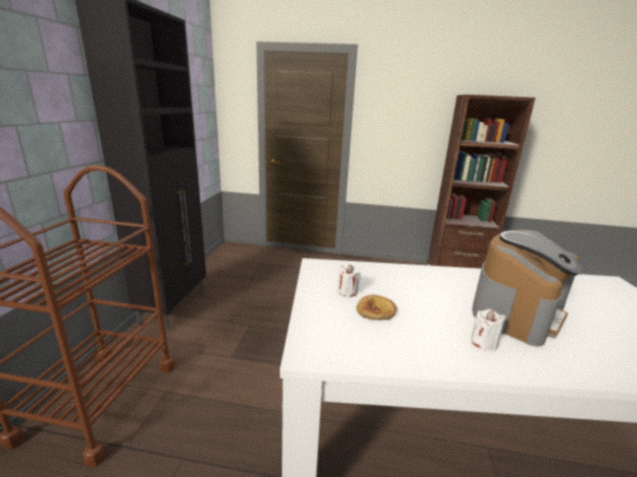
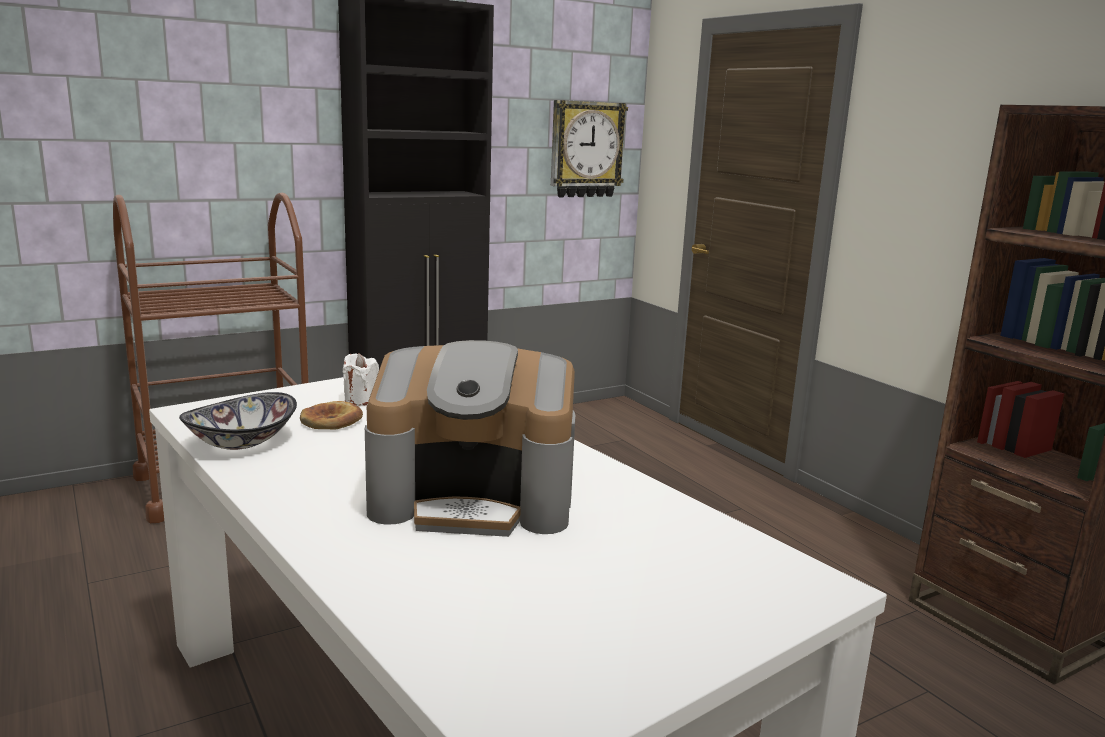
camera: 50 degrees right, 5 degrees down
(200, 113) = (586, 149): none -> wall clock
(390, 350) = (241, 442): none -> bowl
(484, 342) = (330, 486): white candle -> none

